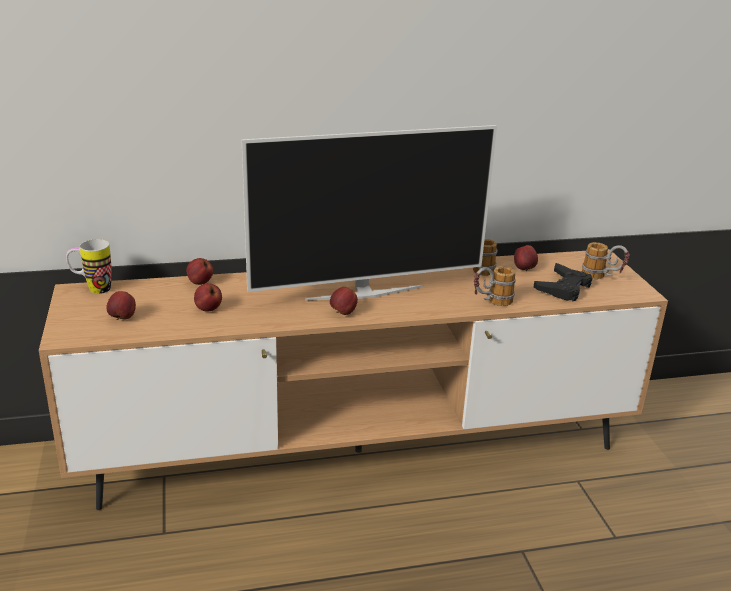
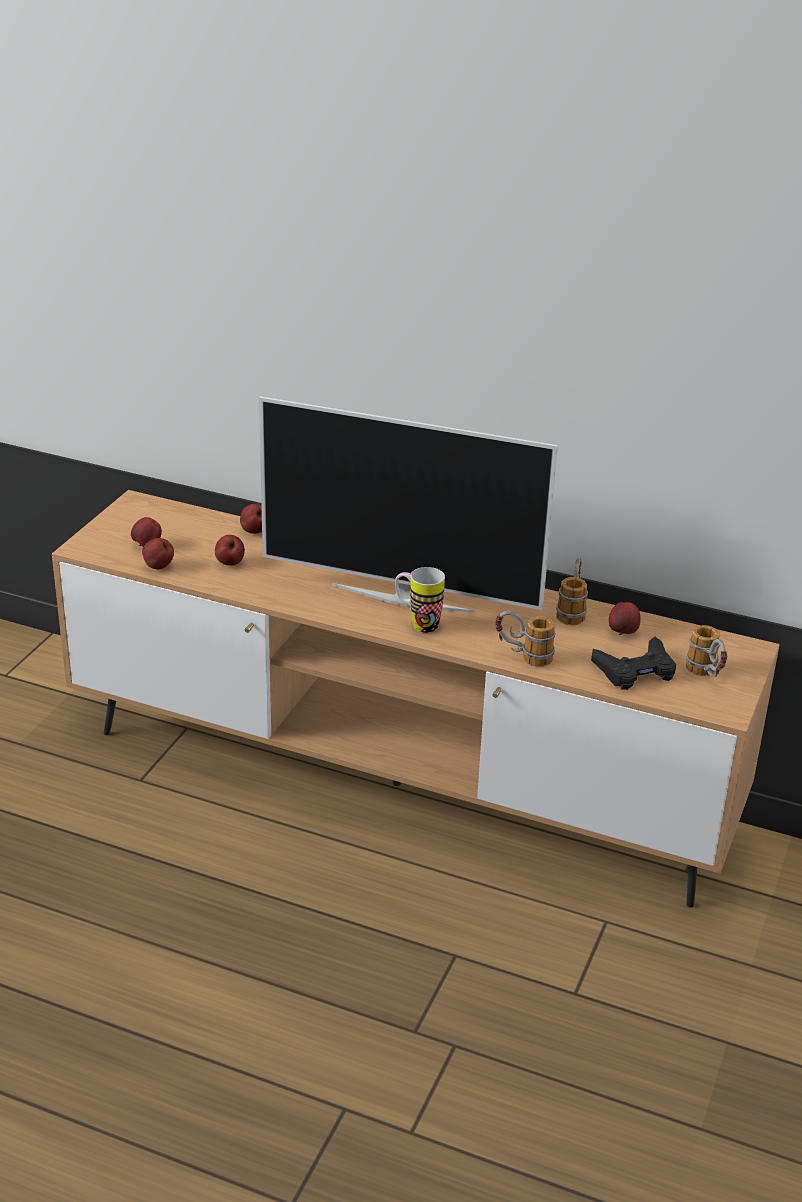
camera: 35 degrees right, 5 degrees up
(92, 289) = (153, 506): mug -> mug (417, 624)
(343, 313) = (351, 612): apple -> apple (158, 566)

